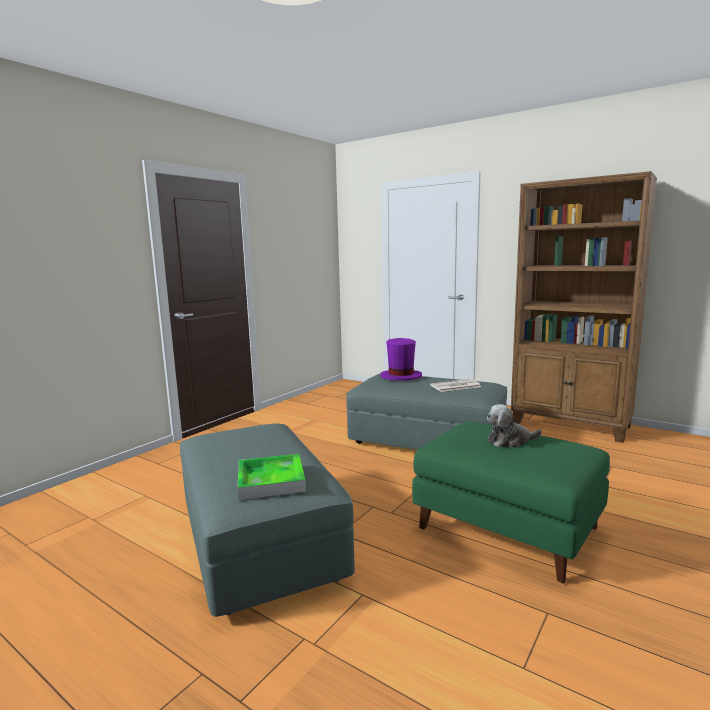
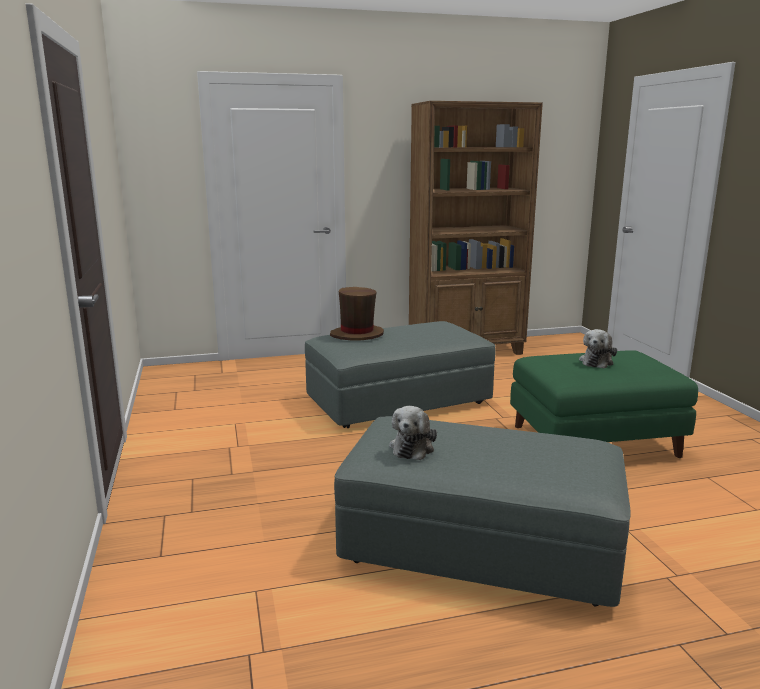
camera: 50 degrees left, 5 degrees up
(228, 440) = (413, 447): none -> plush toy
(271, 481) = (564, 456): tray -> none
(400, 376) = (357, 335): purple hat -> brown hat
(455, 386) = (430, 331): newspaper -> none

